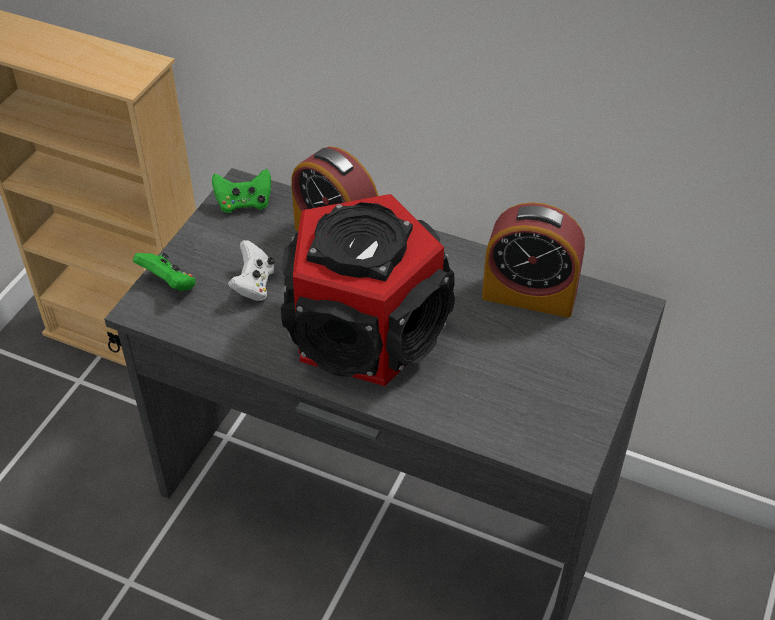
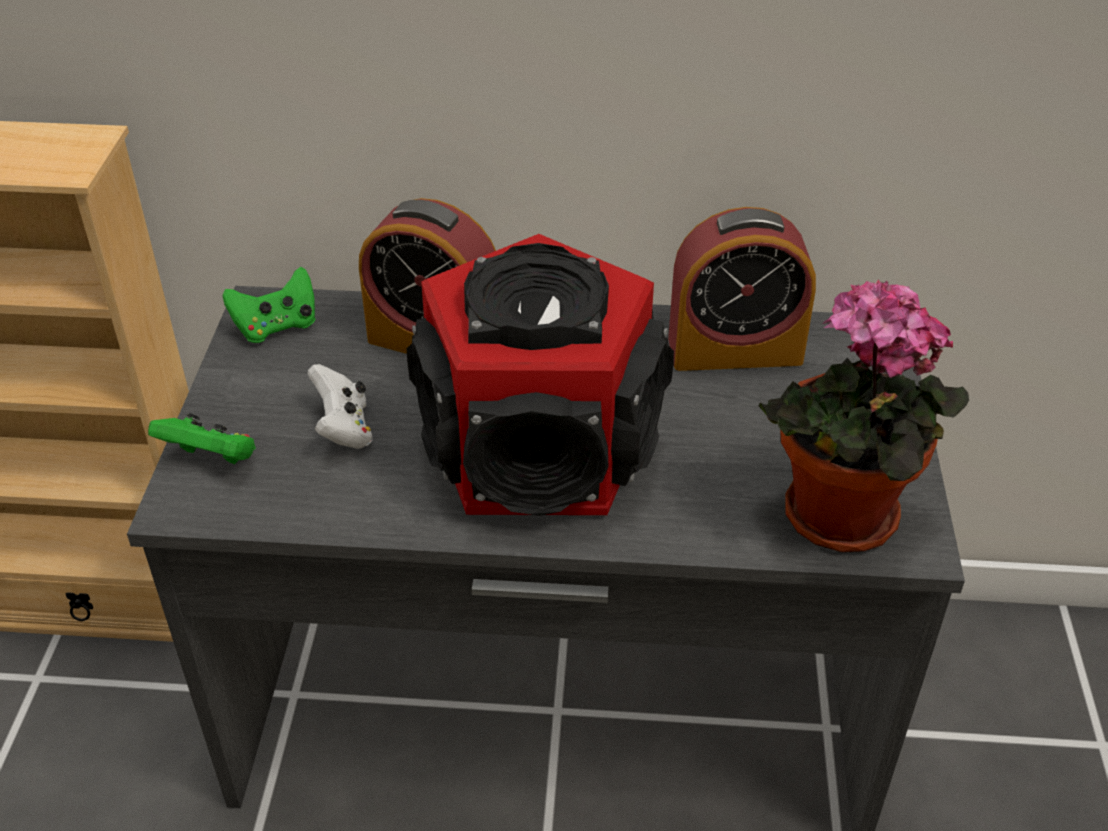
camera: 20 degrees left, 5 degrees down
(529, 432) = (836, 522): none -> potted plant

